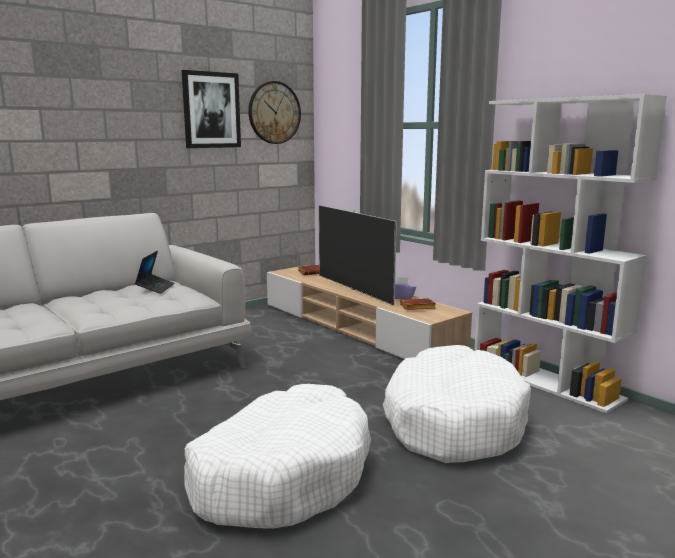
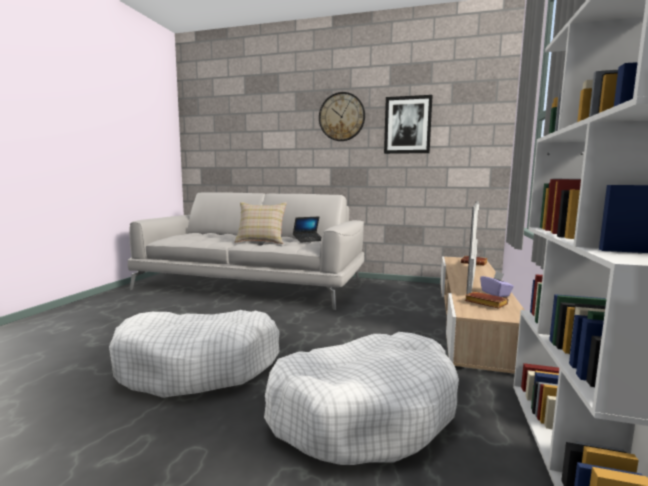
camera: 55 degrees right, 5 degrees down
(93, 307) = (261, 241): none -> beige pillow
(274, 112) = (467, 124): wall clock -> wall clock (341, 117)

